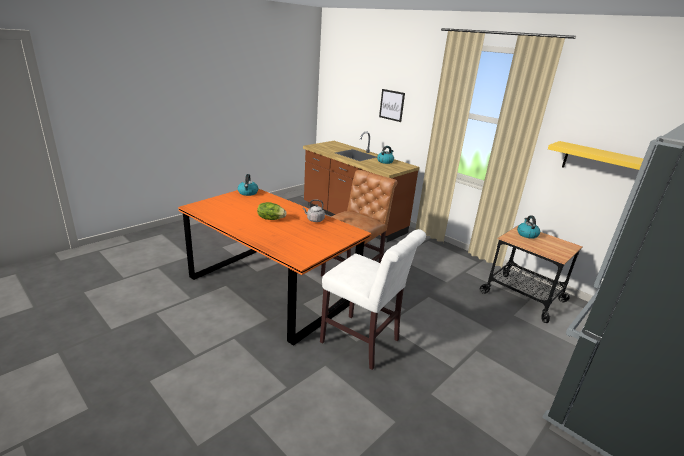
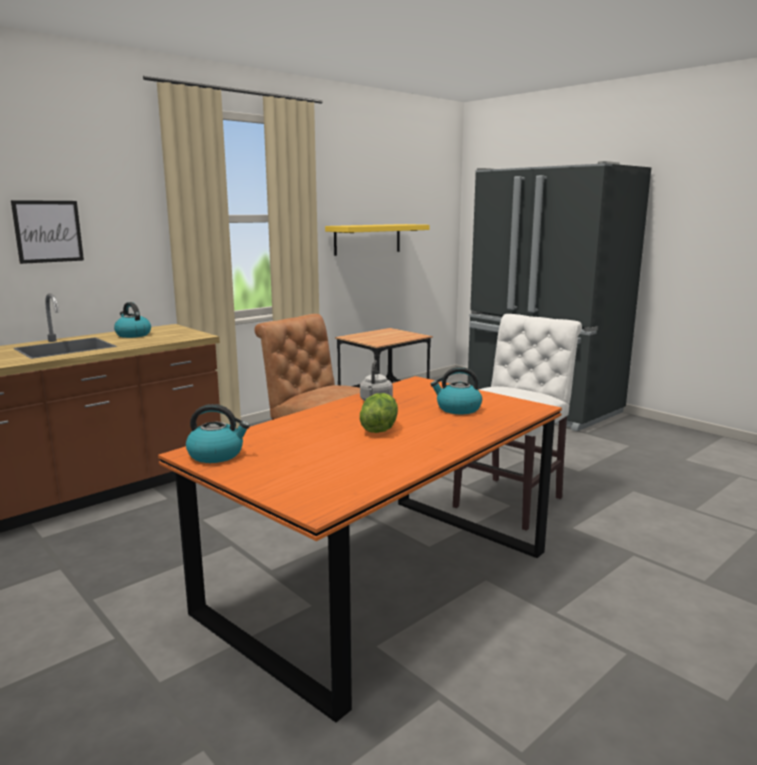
camera: 85 degrees left, 10 degrees down
(527, 234) = (364, 337): kettle -> kettle (458, 409)

